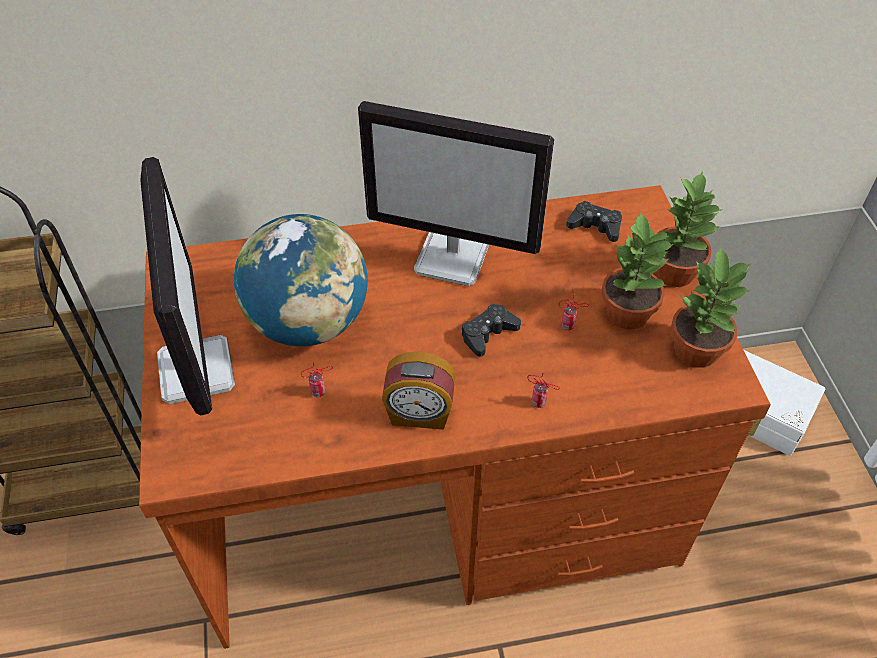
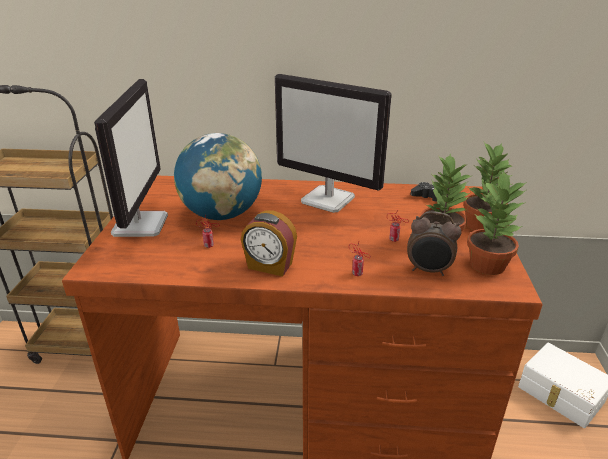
camera: 15 degrees right, 20 degrees down
(488, 334) = (336, 235): black game controller -> none
(626, 376) = (428, 270): none -> alarm clock

